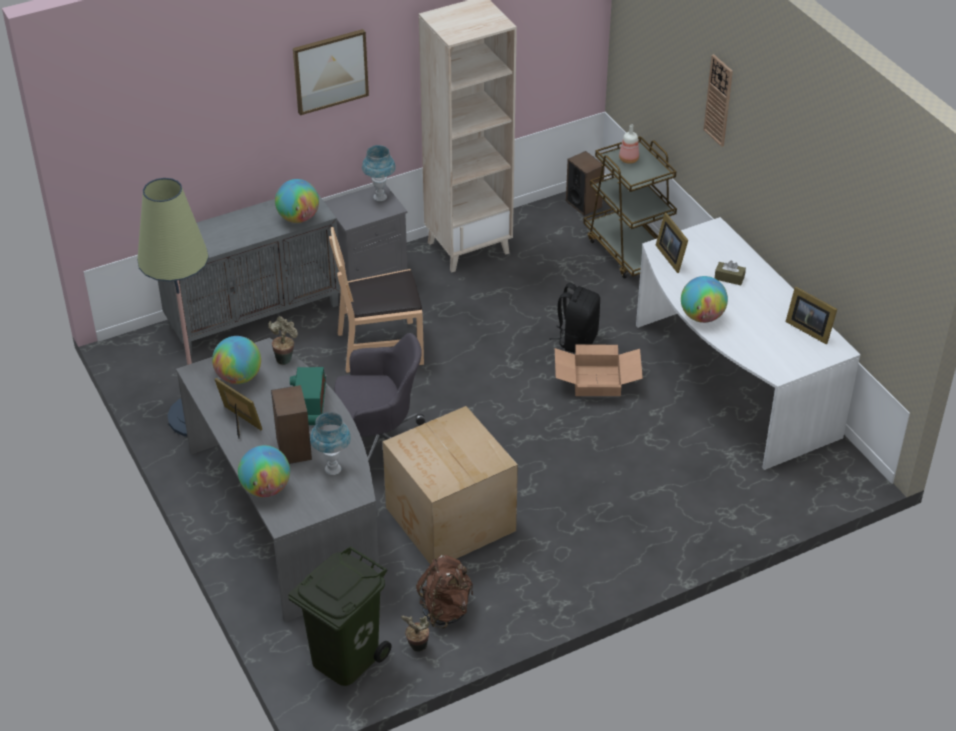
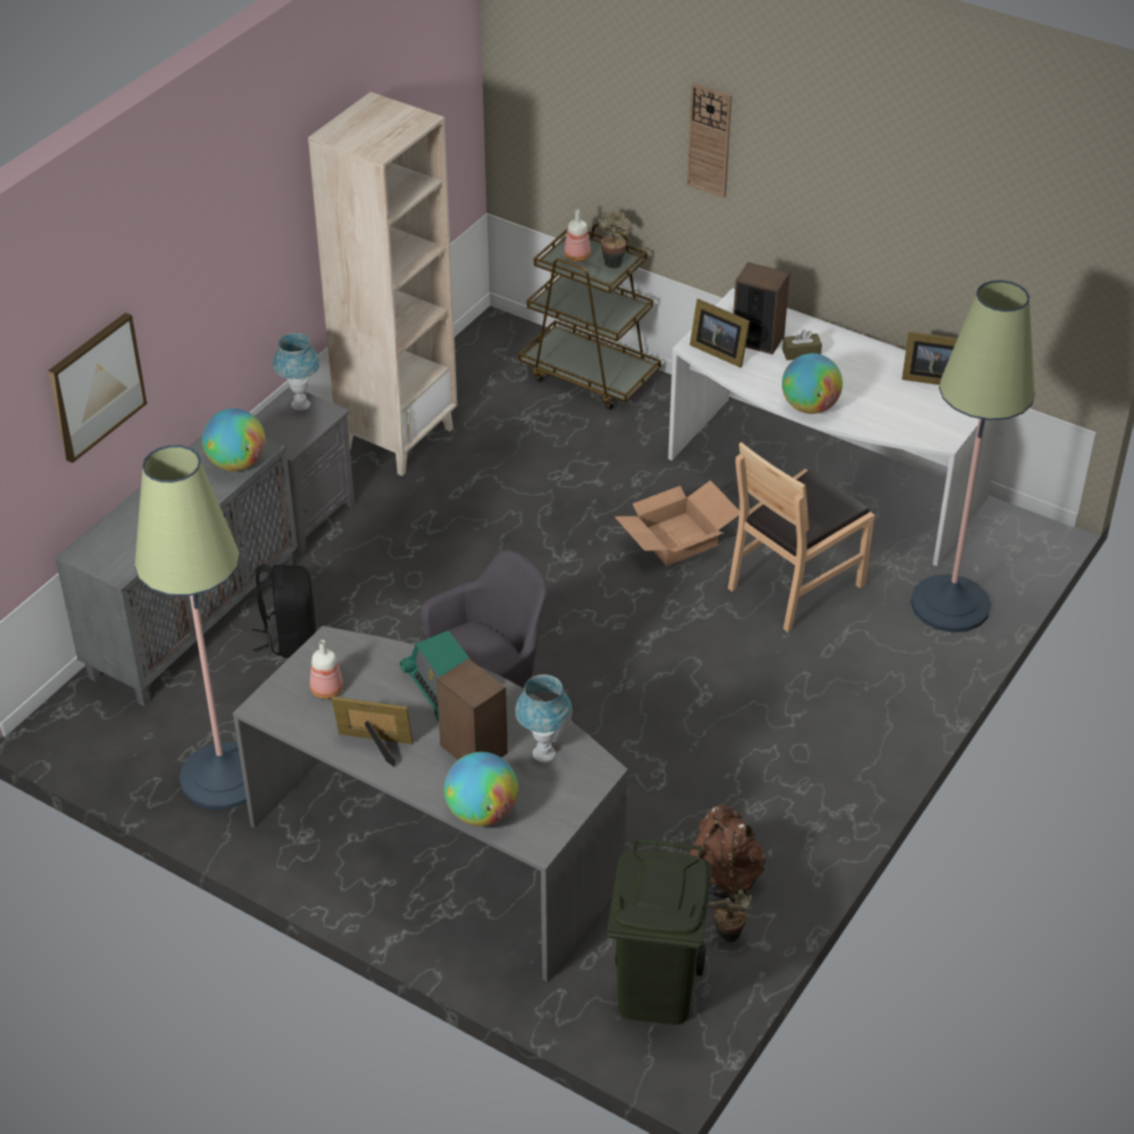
camera: 30 degrees left, 0 degrees up
(238, 377) = (326, 690): globe -> bottle
(285, 358) = (364, 643): potted plant -> potted plant (613, 262)
(330, 71) = (221, 248): picture -> picture (95, 386)
(380, 347) = (388, 598): brown chair -> brown chair (795, 585)
(450, 520) = (643, 771): cardboard box -> none
(577, 340) = (615, 500): black backpack -> black backpack (289, 638)
(584, 204) = (493, 339): speaker -> speaker (757, 339)
(751, 499) = (950, 604): none -> floor lamp

